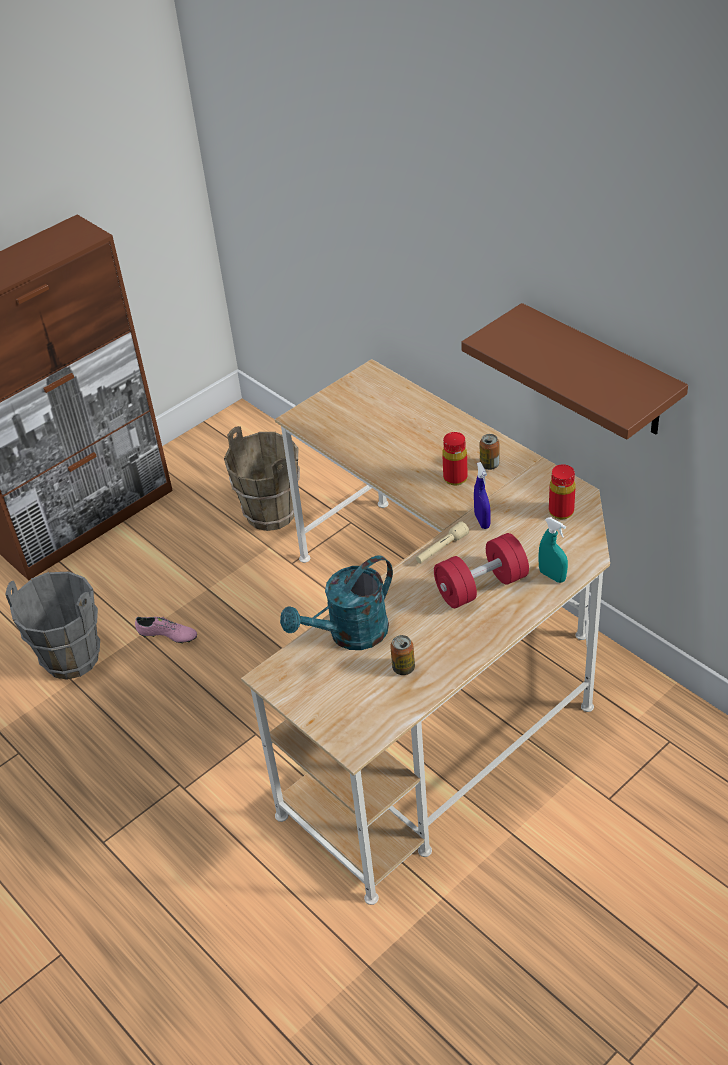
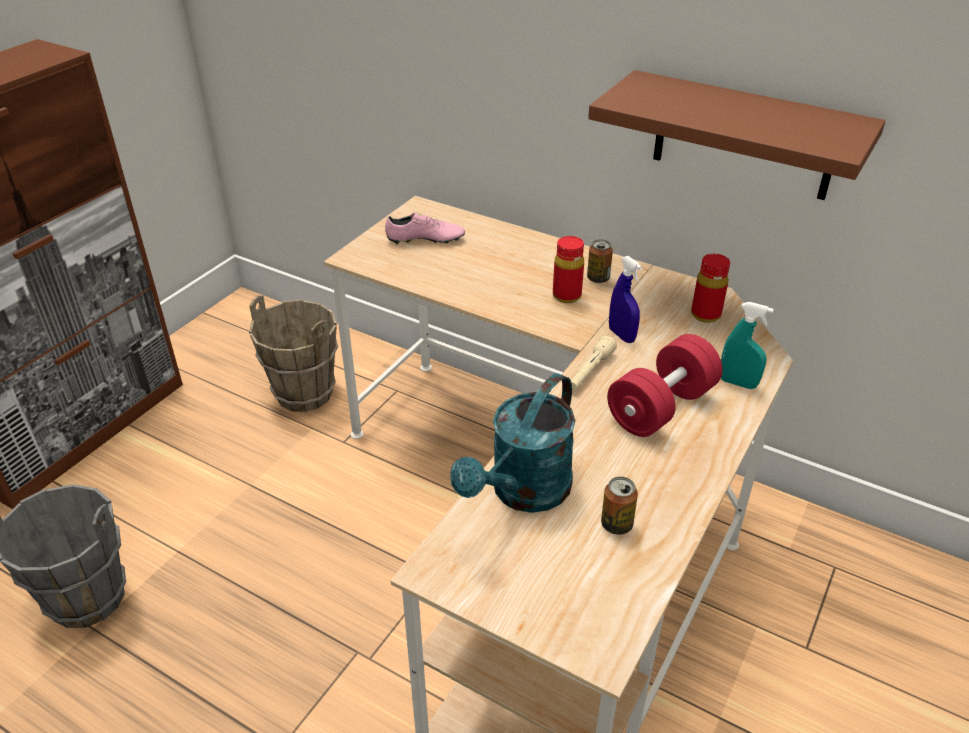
camera: 20 degrees left, 5 degrees down
(167, 636) = (212, 548): pink shoe -> pink shoe (425, 240)

